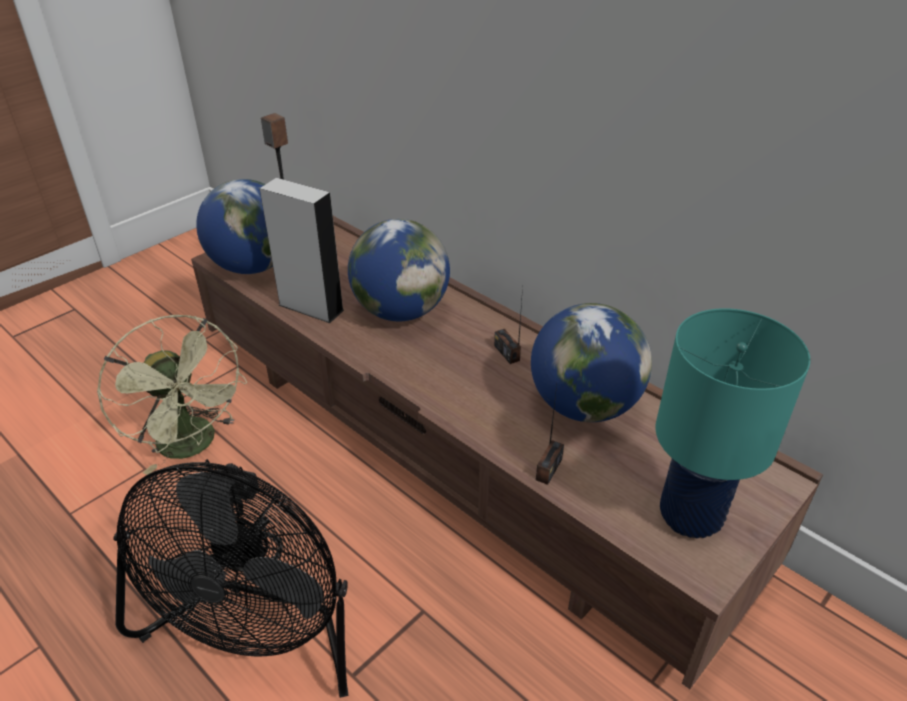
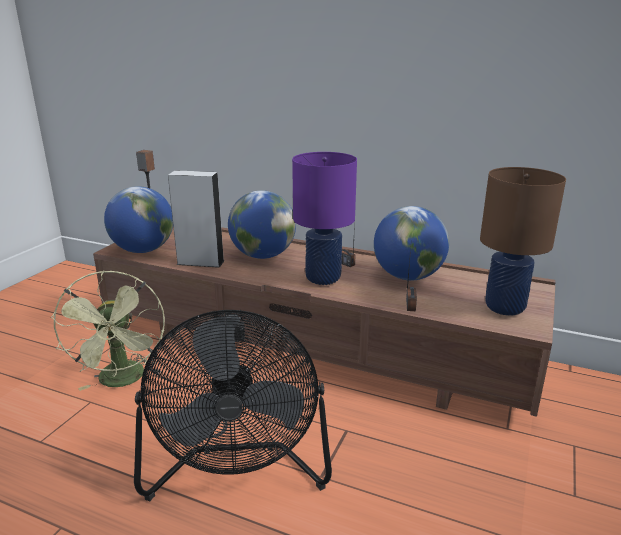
camera: 20 degrees left, 15 degrees down
(194, 445) = (123, 381): green fan -> green fan turned 45 degrees clockwise
(454, 384) = (323, 280): none -> purple table lamp
(689, 518) = (503, 309): turquoise table lamp -> brown table lamp

